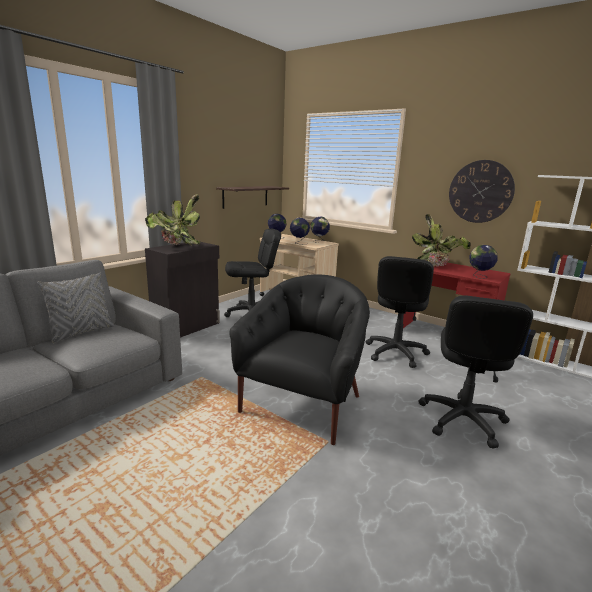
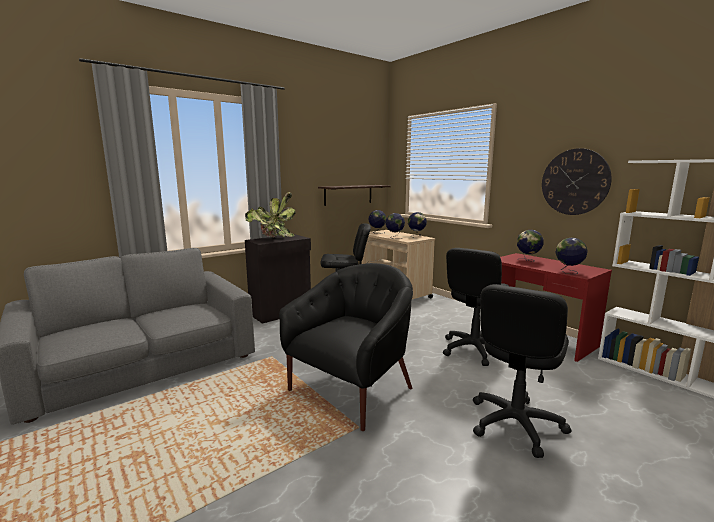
camera: 15 degrees right, 5 degrees down
(81, 332) = (174, 308): grey pillow -> none
(437, 265) = (528, 260): potted plant -> globe

